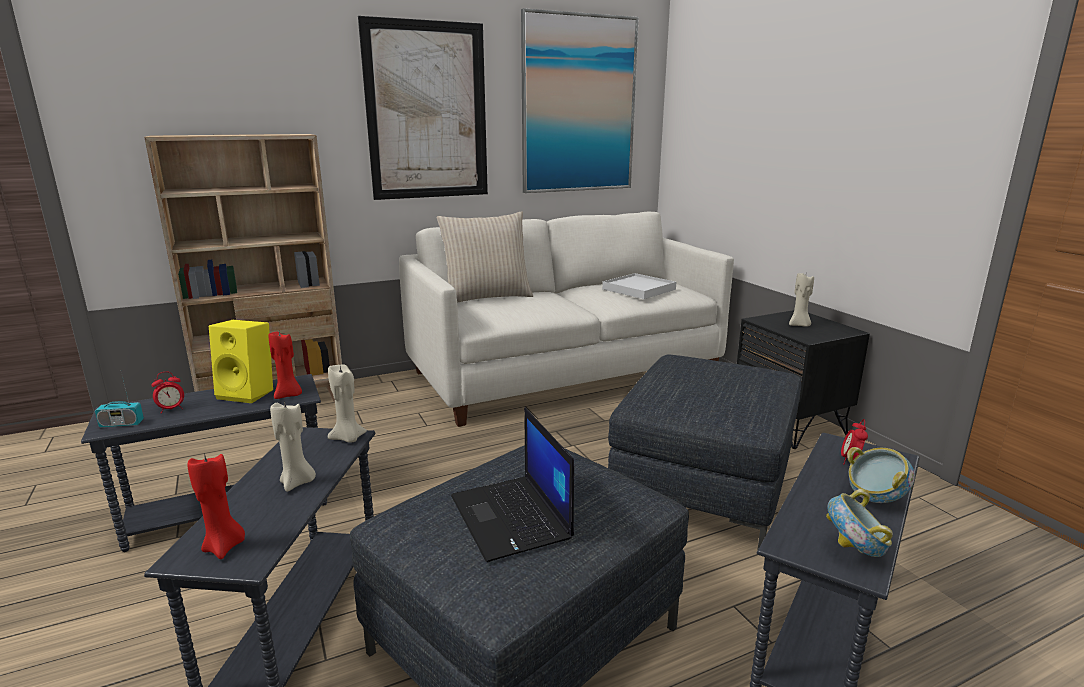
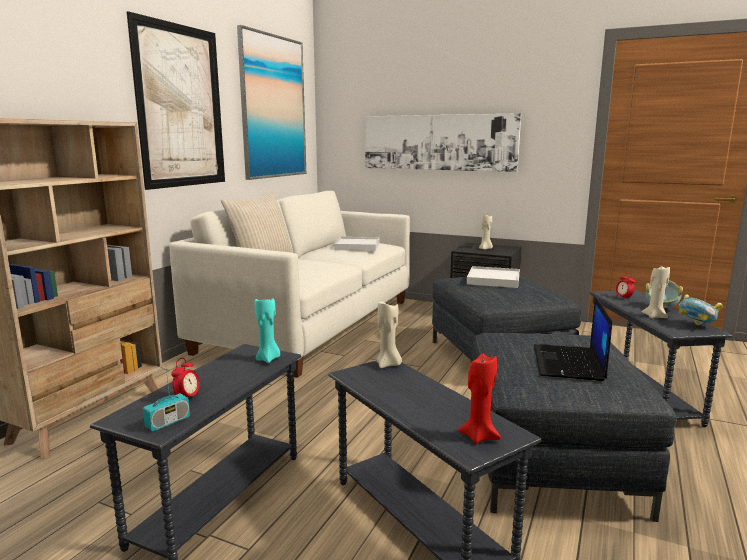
camera: 40 degrees left, 5 degrees down
(249, 393) = (229, 368): yellow speaker -> none
(289, 395) = (268, 359): red candle -> turquoise candle
(297, 482) = (425, 394): beige candle -> beige candle (654, 316)
(512, 518) = (569, 363): laptop -> laptop turned 75 degrees clockwise
(721, 374) = (493, 280): none -> white tray
(783, 155) = (438, 142): none -> picture

